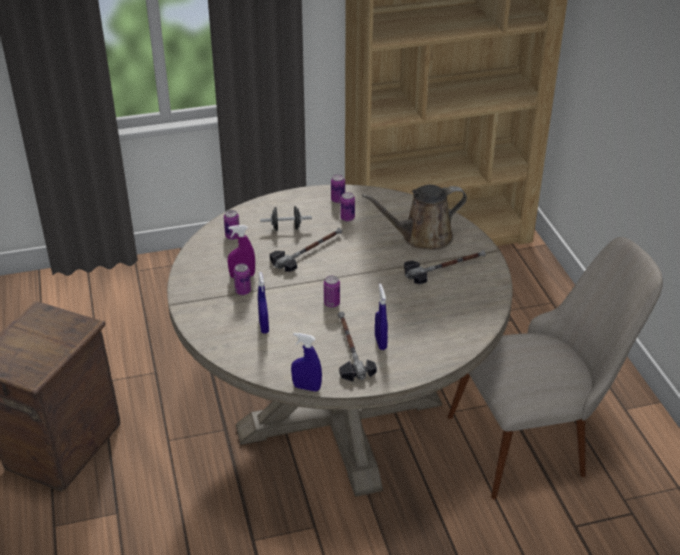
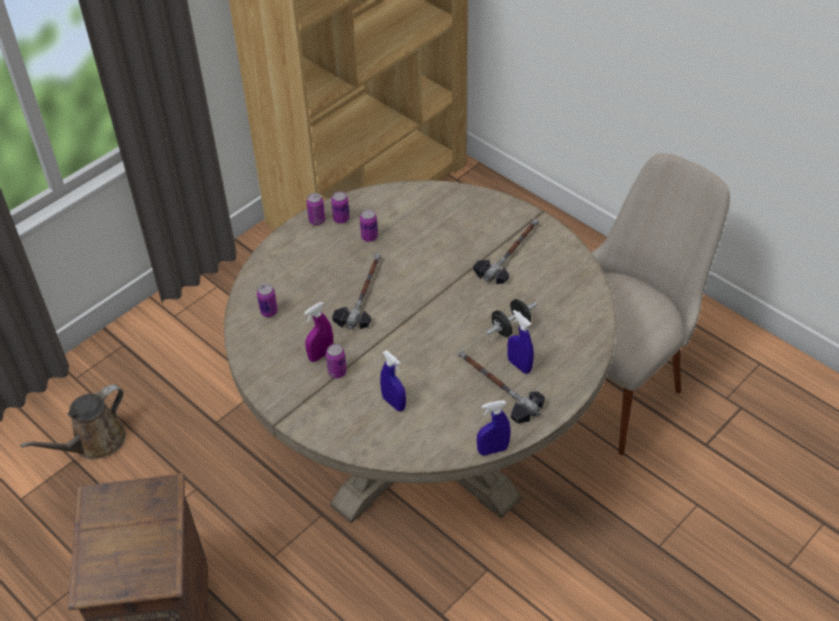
camera: 30 degrees left, 10 degrees up
(286, 228) = (317, 276): black dumbbell -> black dumbbell (510, 327)
(332, 303) = (437, 344): can -> can (317, 220)
(422, 237) = (461, 228): brown watering can -> brown watering can (94, 443)

